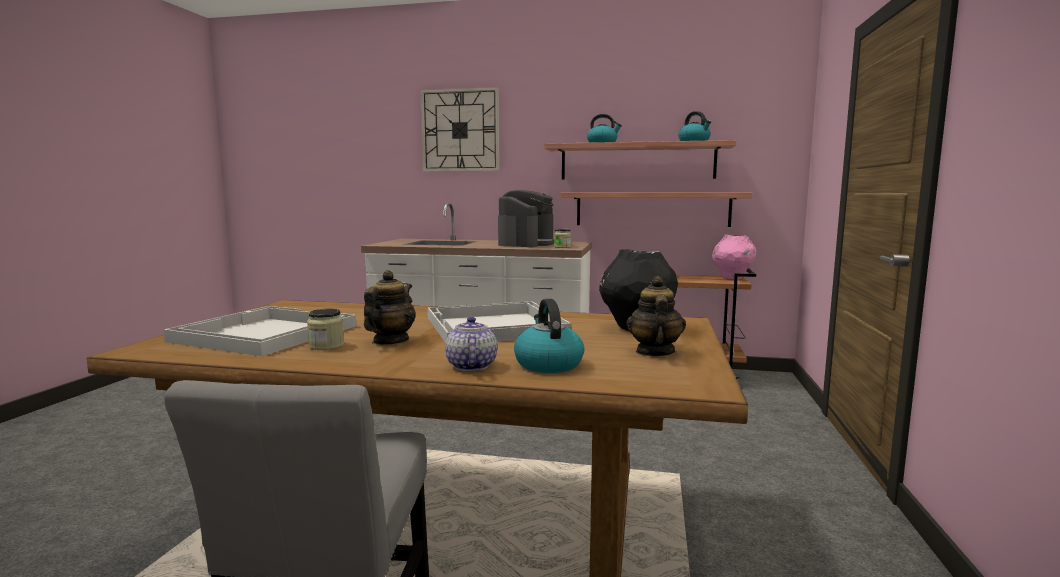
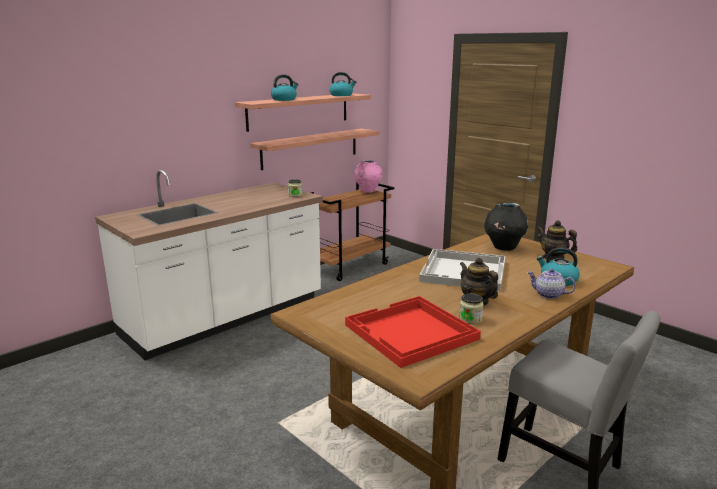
camera: 55 degrees left, 10 degrees up
(263, 333) = (410, 333): white tray -> red tray
(460, 130) = (148, 90): wall clock -> none
(526, 243) = (250, 197): coffee machine -> none

